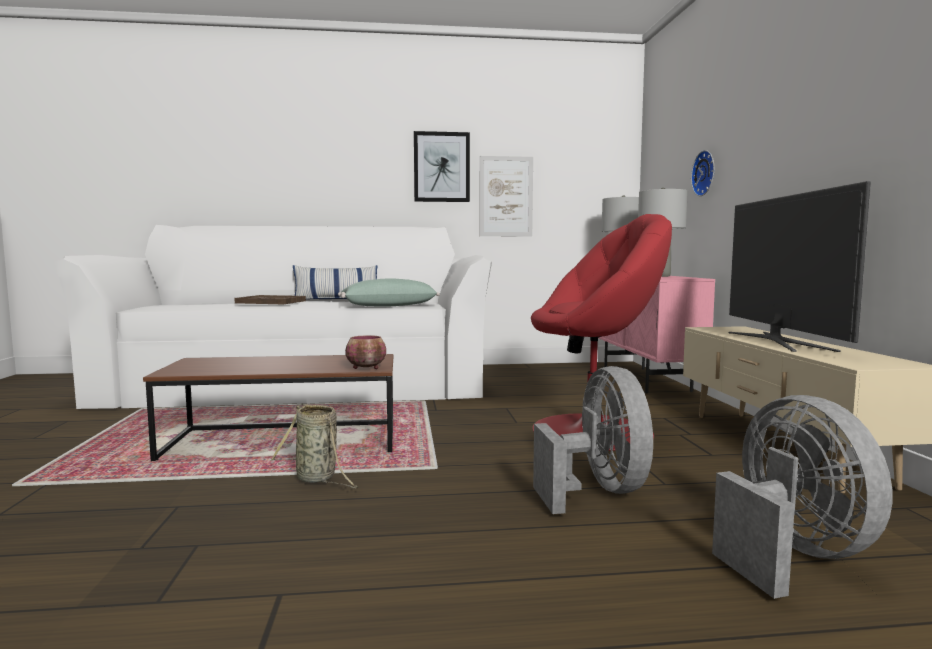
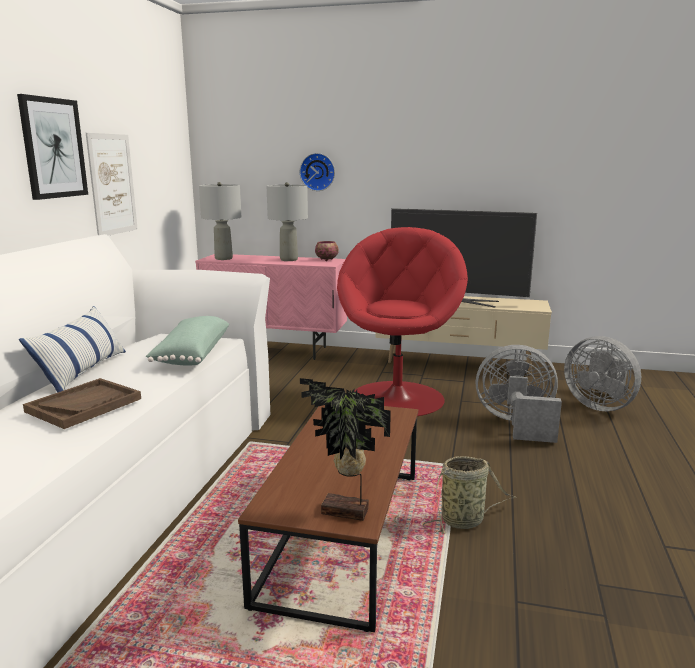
camera: 70 degrees left, 10 degrees up
(181, 370) = (345, 513): none -> potted plant
(367, 368) = (397, 416): bowl -> bowl (327, 260)
(790, 555) = (599, 405): grey fan -> grey fan turned 135 degrees counterclockwise

